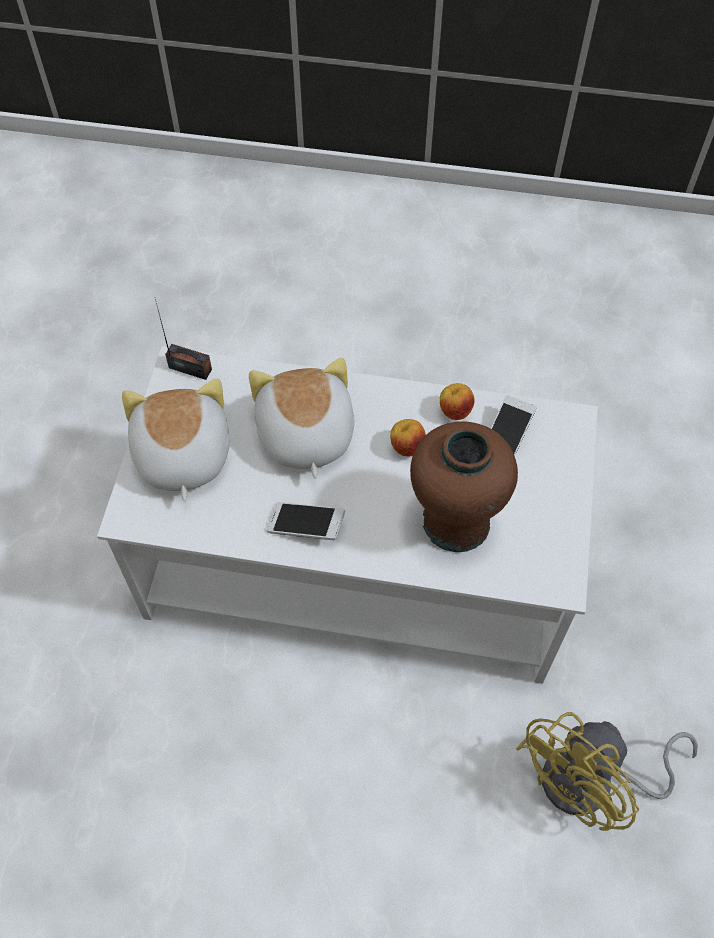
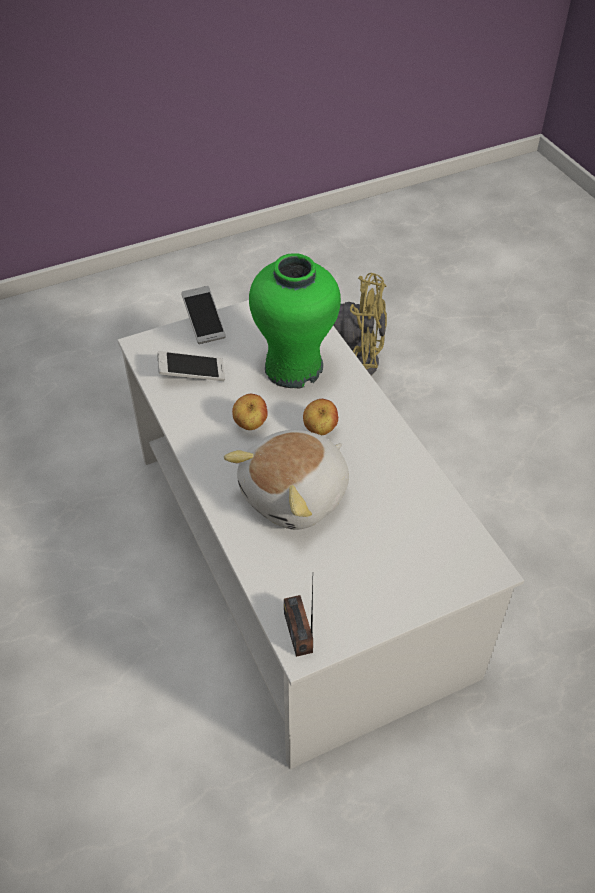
camera: 125 degrees left, 10 degrees down
(181, 456) = (396, 570): plush toy -> none
(306, 526) = (378, 447): phone -> phone (204, 322)
(454, 411) = (189, 413): apple -> apple (320, 430)
(455, 523) = (294, 367): brown vase -> green vase

